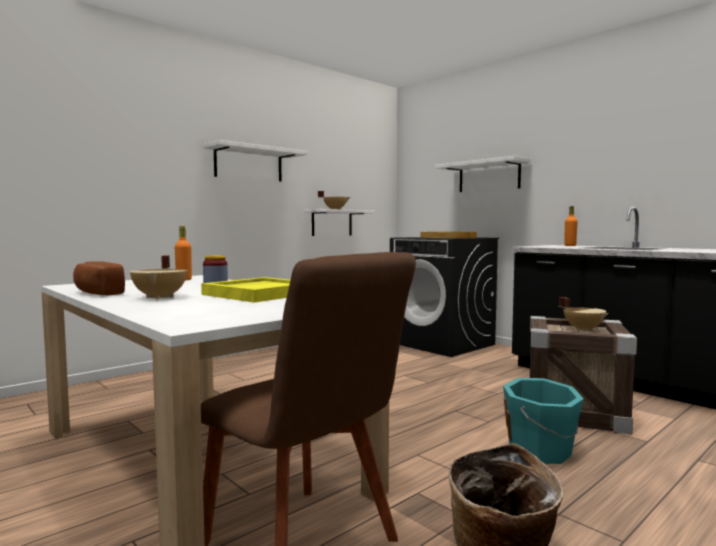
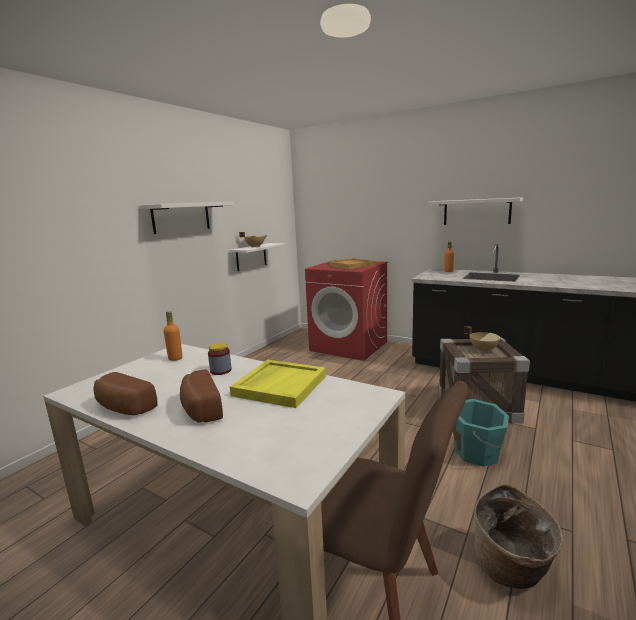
camera: 15 degrees left, 10 degrees up
(161, 297) = (199, 409): beige cooking pot -> bread
(442, 344) = (349, 346): black washing machine -> red washing machine
(489, 176) = (377, 212): white shelf -> white shelf (476, 211)

